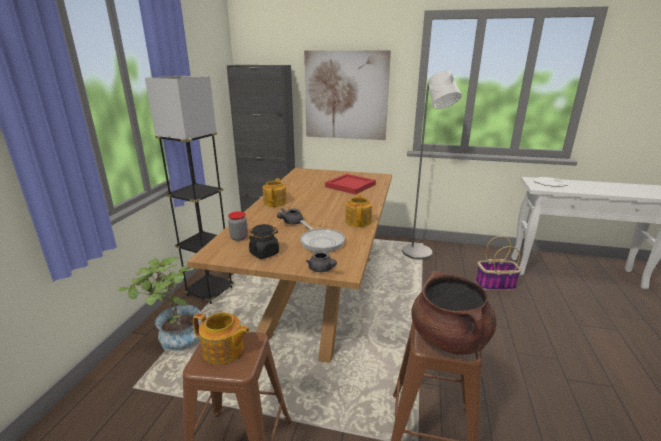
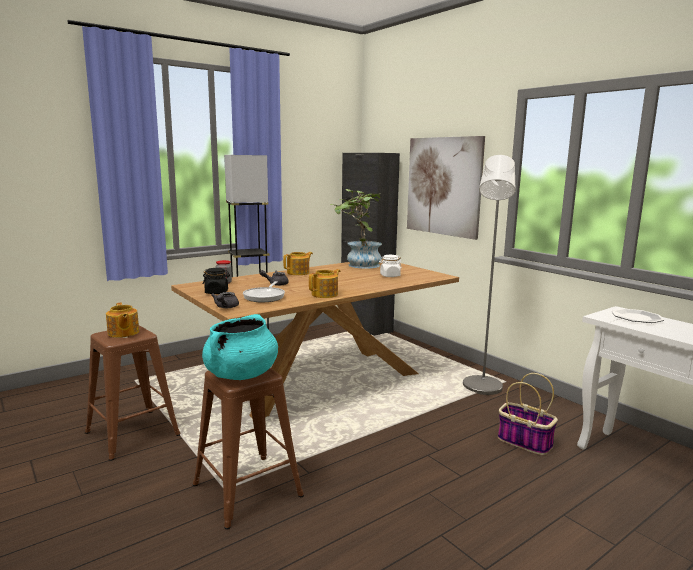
camera: 40 degrees right, 10 degrees down
(175, 342) = (187, 369): potted plant -> potted plant (358, 265)
(350, 185) = (390, 276): red tray -> white jar
(449, 339) = (241, 375): brown cooking pot -> turquoise cooking pot

